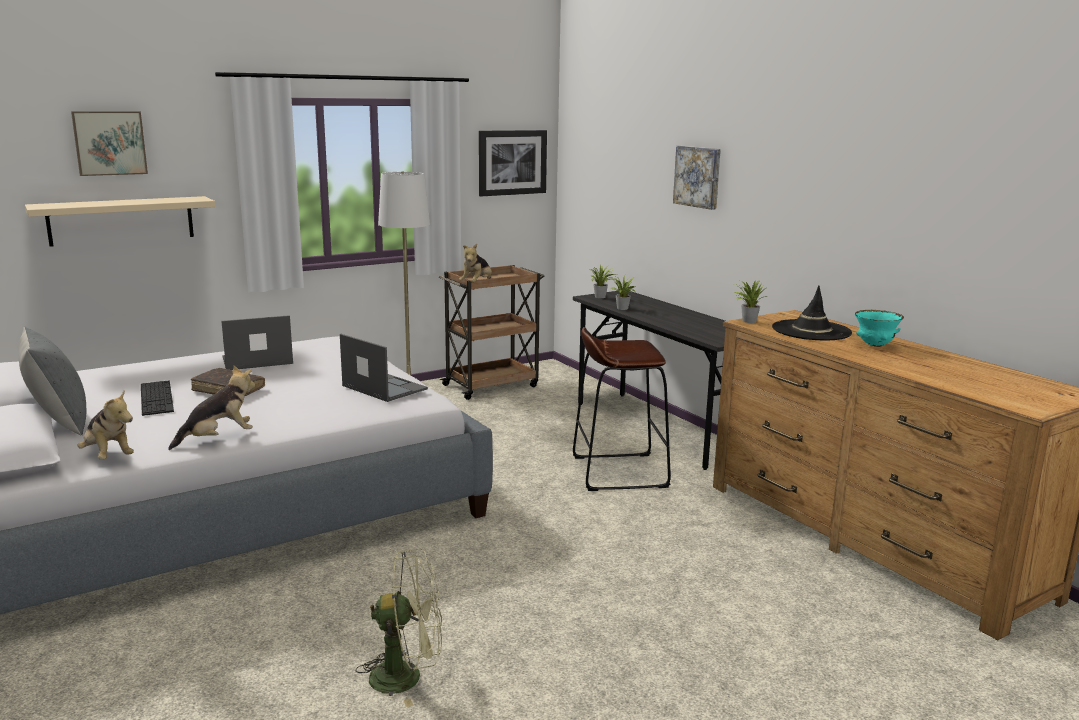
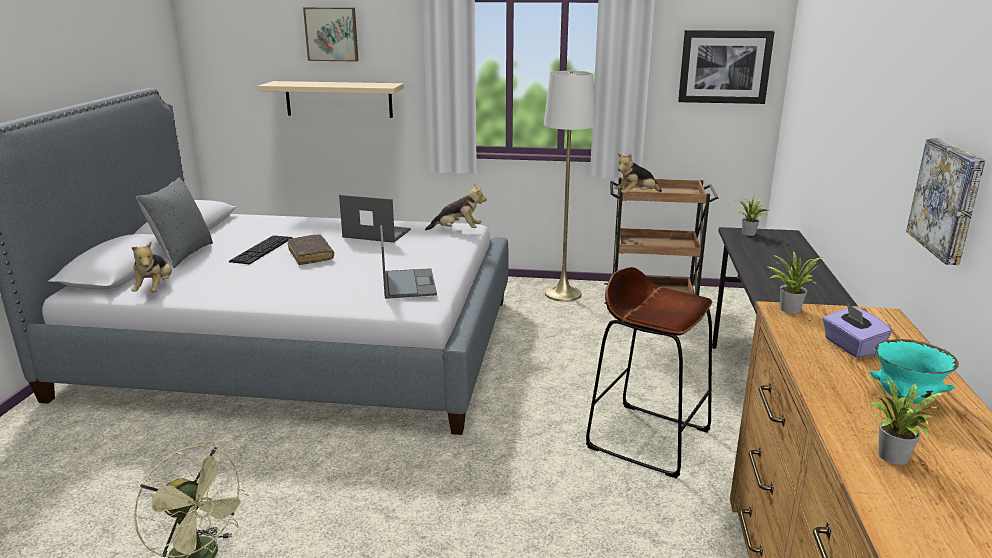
camera: 40 degrees right, 5 degrees up
(219, 439) = (231, 296): plush toy -> plush toy (457, 230)
(622, 309) = (746, 253): potted plant -> potted plant (892, 458)
(698, 176) = (865, 102): picture -> picture (949, 199)
(811, 331) = (851, 347): black hat -> purple tissue box

